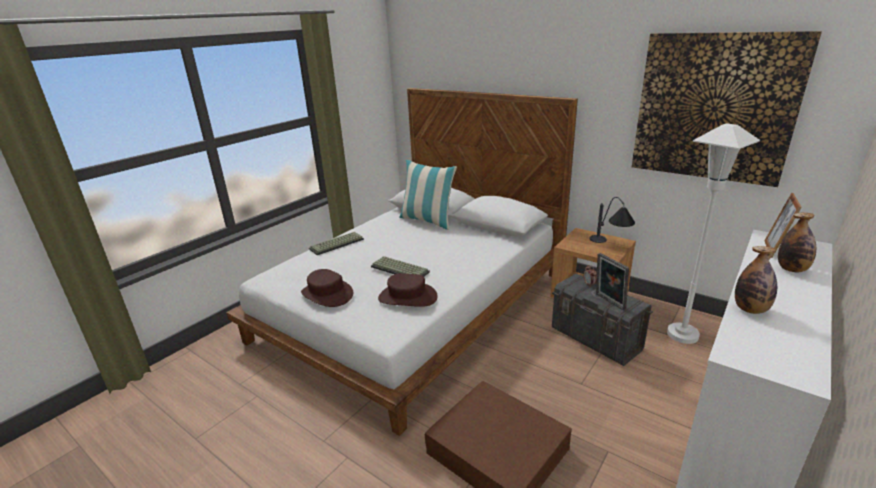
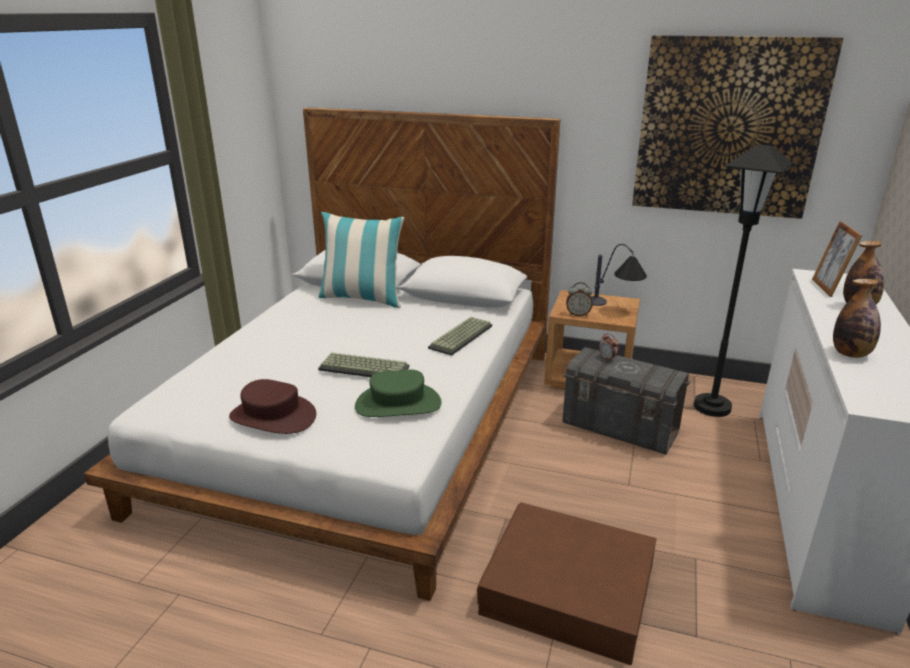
camera: 20 degrees left, 0 degrees up
(336, 244) = (243, 345): keyboard -> keyboard (461, 337)
(407, 297) = (398, 404): brown hat -> green hat
(577, 248) = (578, 314): none -> alarm clock
(608, 302) = (641, 376): picture frame -> none
(682, 334) = (712, 407): white floor lamp -> black floor lamp

